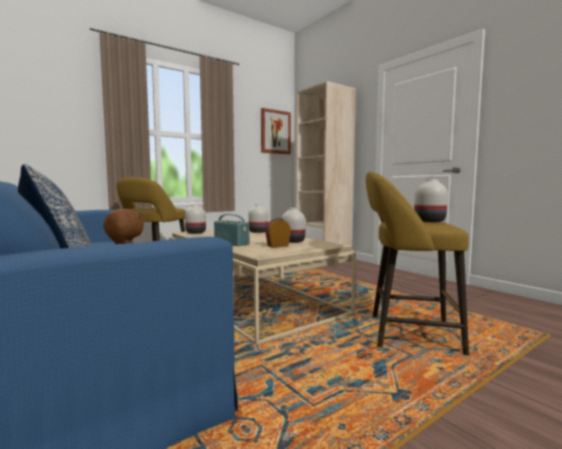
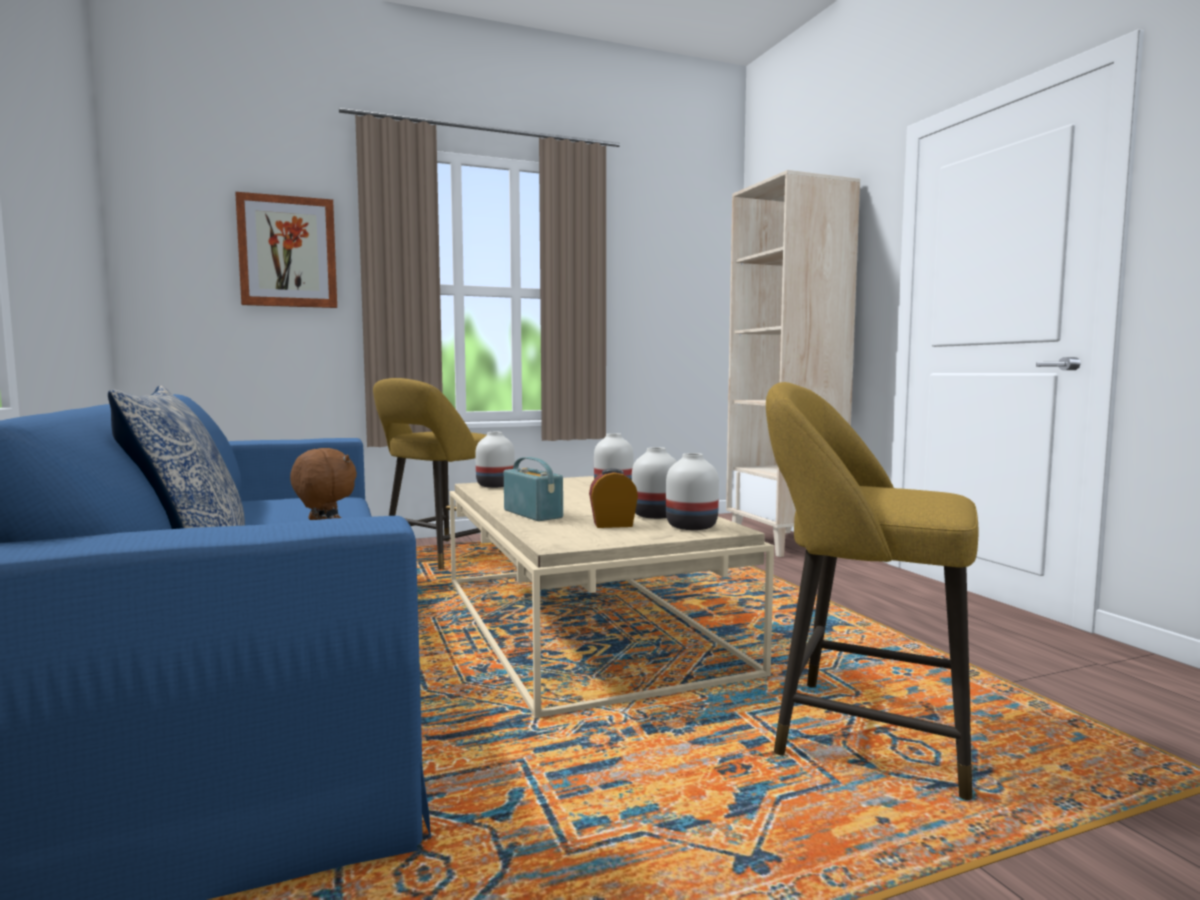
camera: 15 degrees right, 0 degrees up
(275, 132) = (699, 276): picture -> picture (288, 252)
(430, 221) = (915, 492): white vase -> white vase (693, 526)

